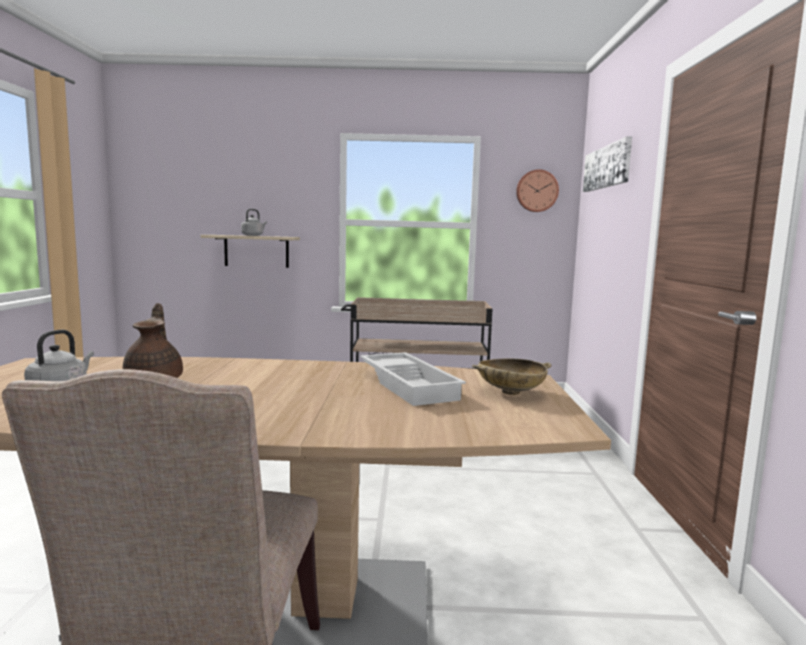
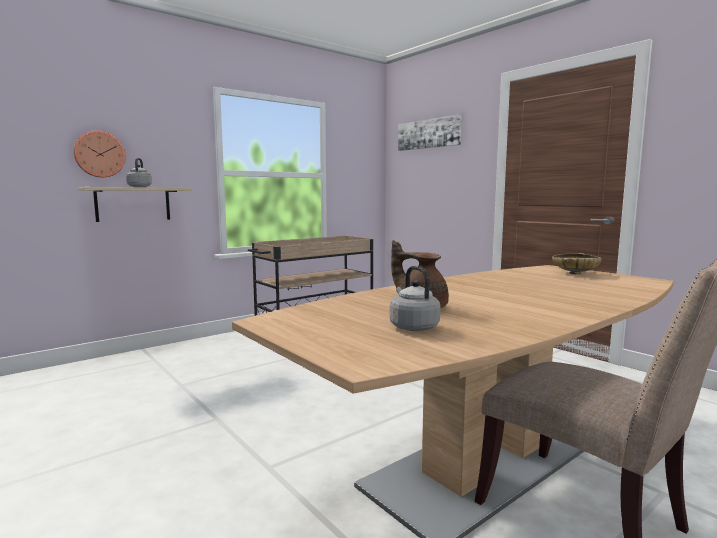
camera: 40 degrees left, 0 degrees up
(410, 385) = (532, 279): white tray -> none
(536, 191) = (362, 149): wall clock -> wall clock (99, 154)

